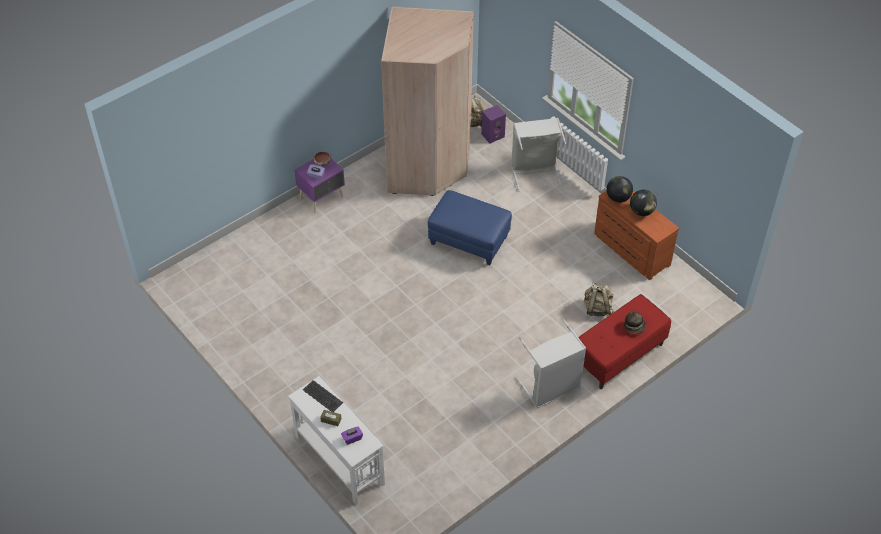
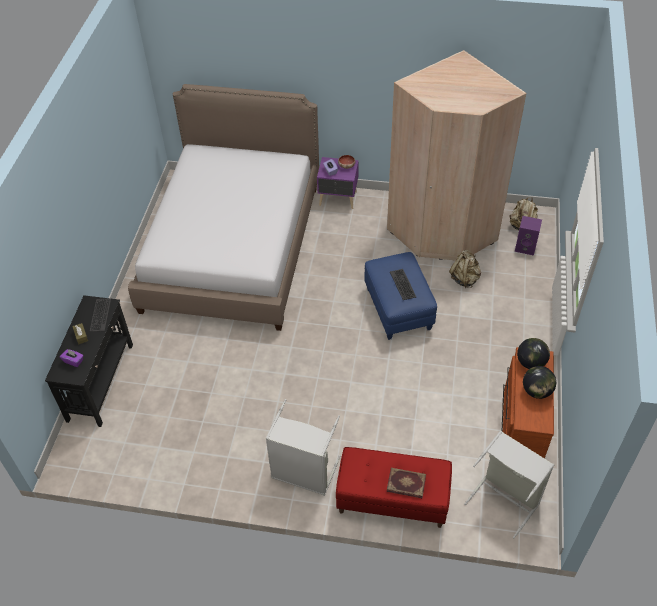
camera: 50 degrees right, 0 degrees up
(295, 293) = (233, 247): none -> bed
(339, 459) = (101, 381): white console table -> black console table
(475, 214) = (403, 284): none -> keyboard
(535, 172) = (522, 299): grey laundry basket -> grey laundry basket (506, 498)
(597, 308) = (426, 446): beige backpack -> beige backpack (465, 278)
(634, 327) = (406, 483): hat -> book

